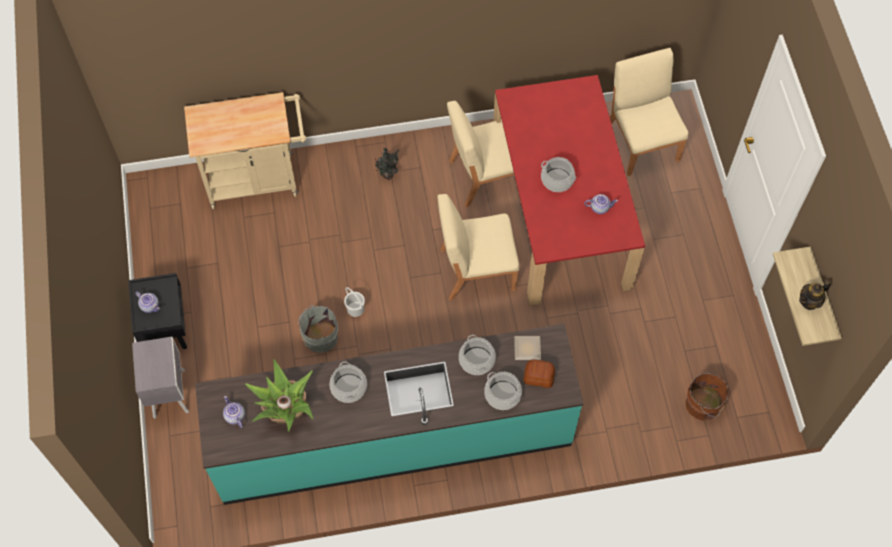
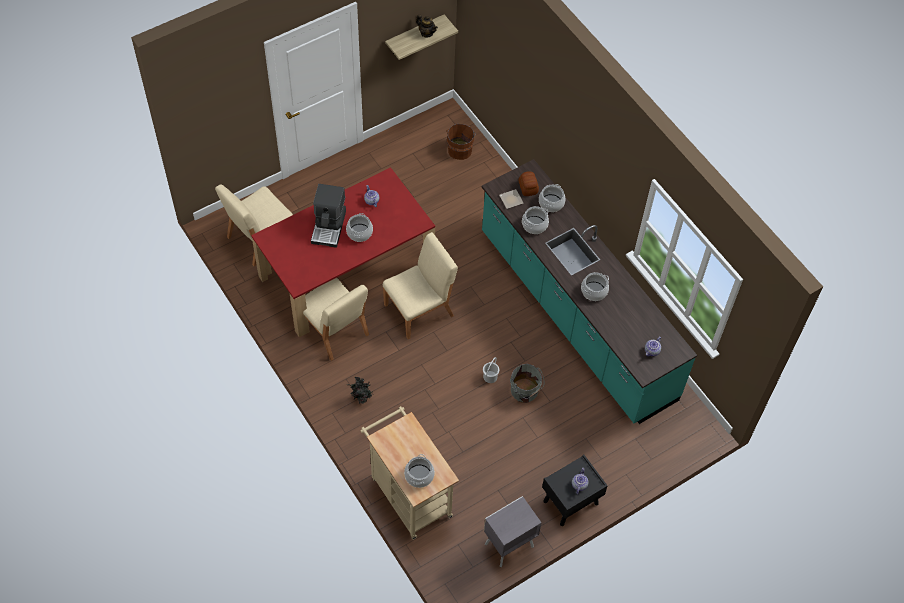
camera: 115 degrees left, 5 degrees down
(170, 392) = (619, 474): grey nightstand -> grey nightstand (507, 545)
(213, 122) = (419, 476): none -> cooking pot
(286, 410) = (630, 322): potted plant -> none
(476, 269) = (419, 310): beige chair -> beige chair turned 90 degrees counterclockwise
(578, 152) = (329, 226): none -> coffee machine

